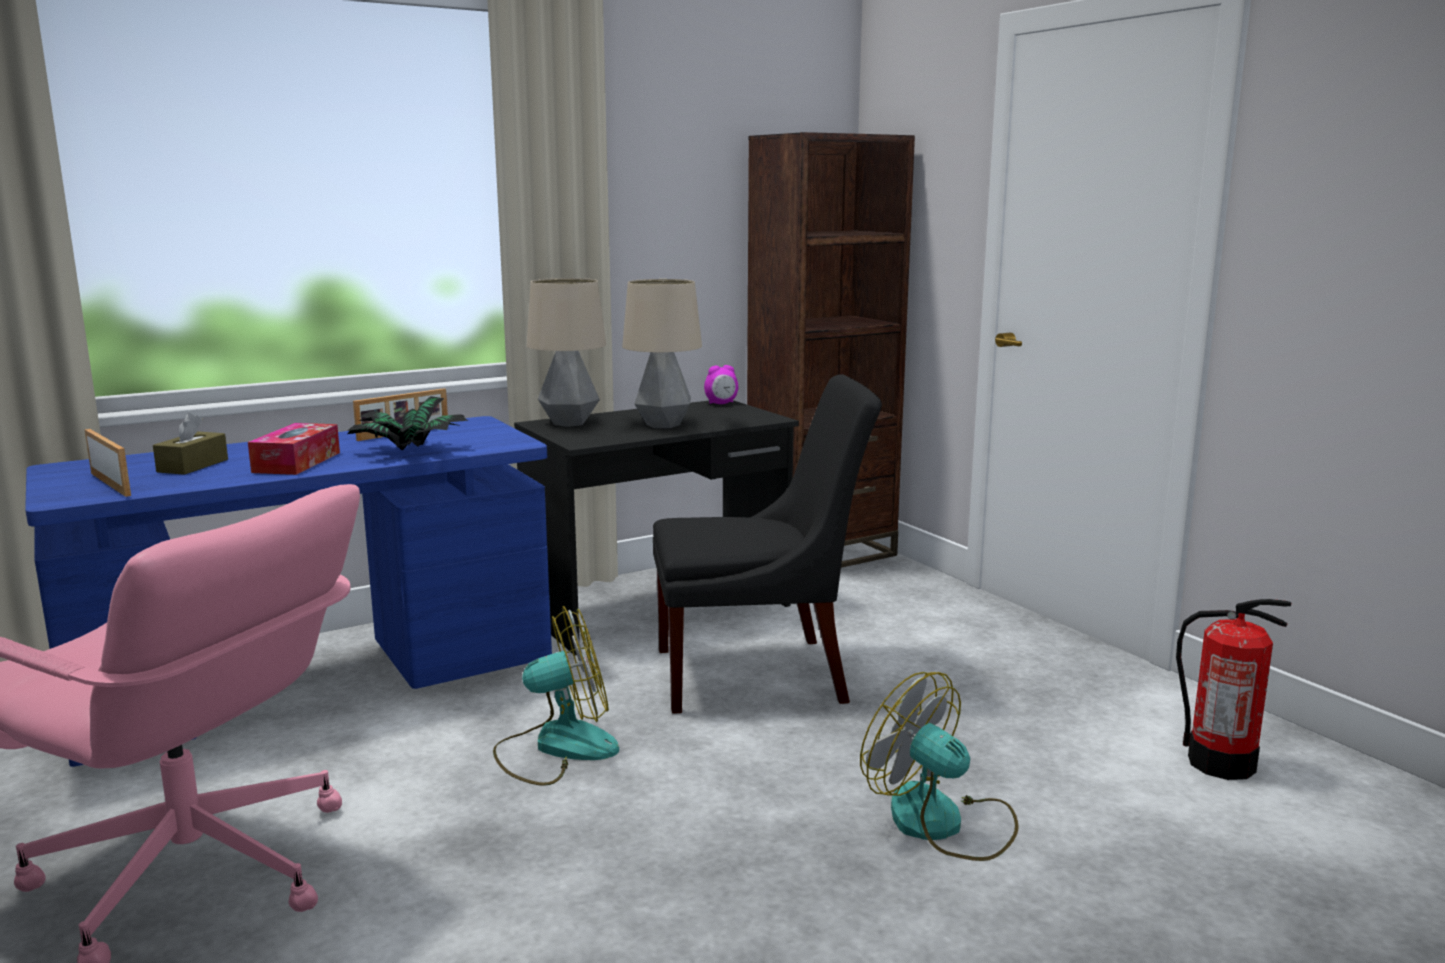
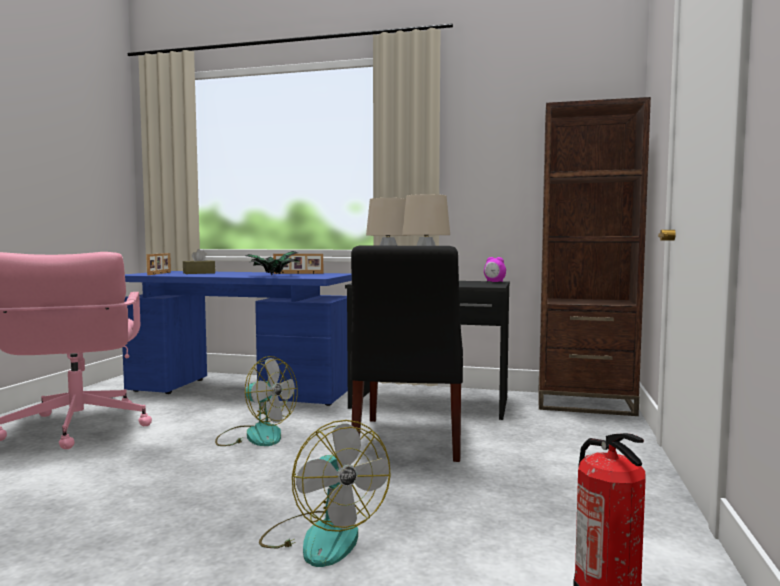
camera: 45 degrees right, 10 degrees down
(297, 462) = (227, 274): tissue box -> none
(760, 675) = (408, 441): black chair -> black chair turned 60 degrees clockwise
(942, 823) = (322, 536): fan -> fan turned 150 degrees clockwise

